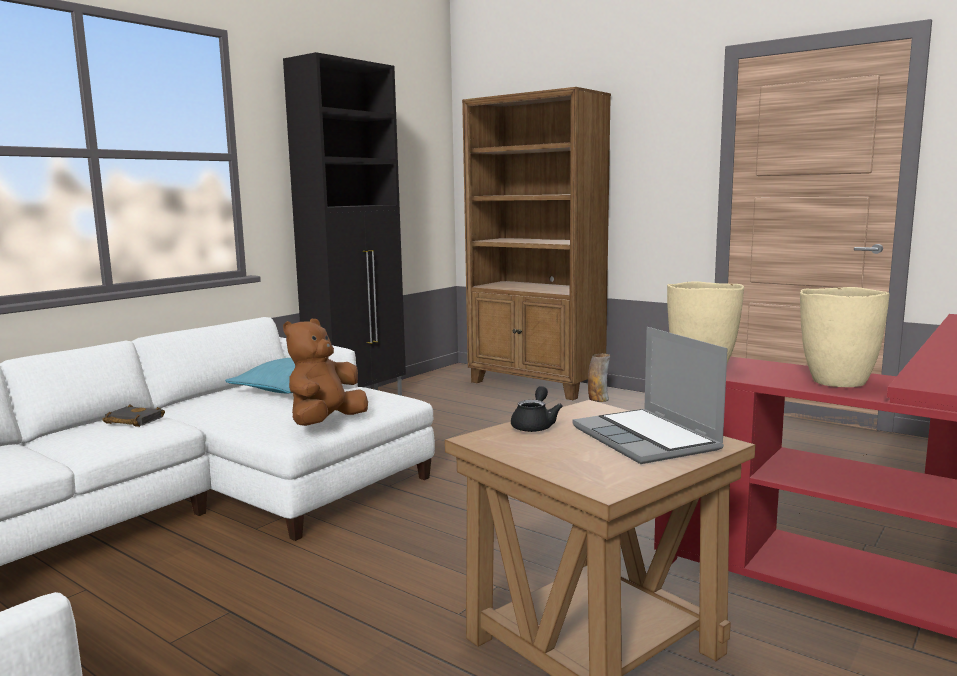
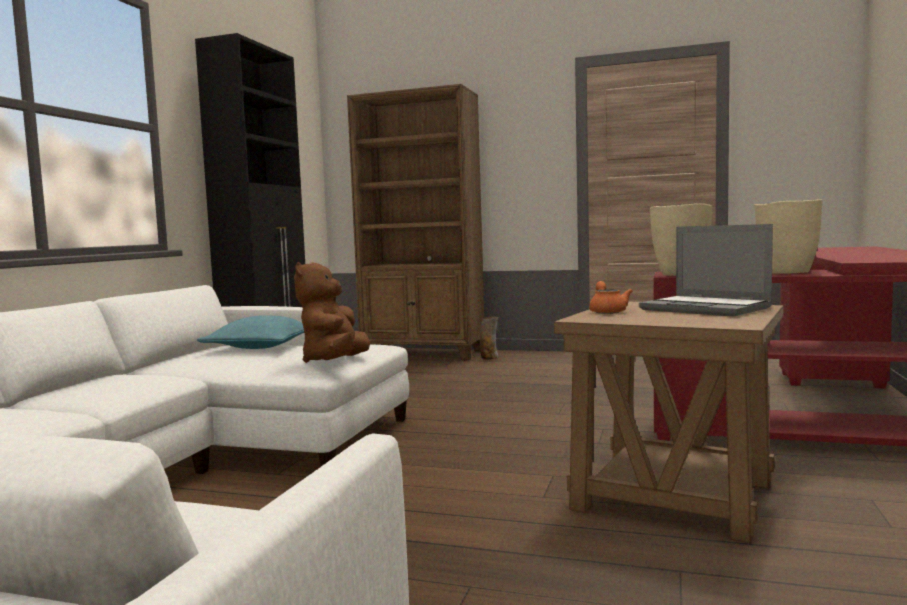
camera: 20 degrees left, 5 degrees down
(132, 421) = (124, 378): black book -> none
(535, 425) = (607, 311): black teapot -> orange teapot

